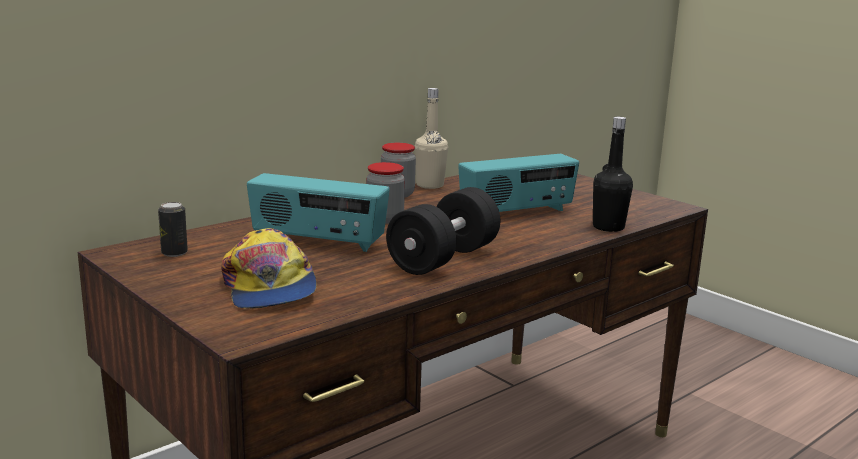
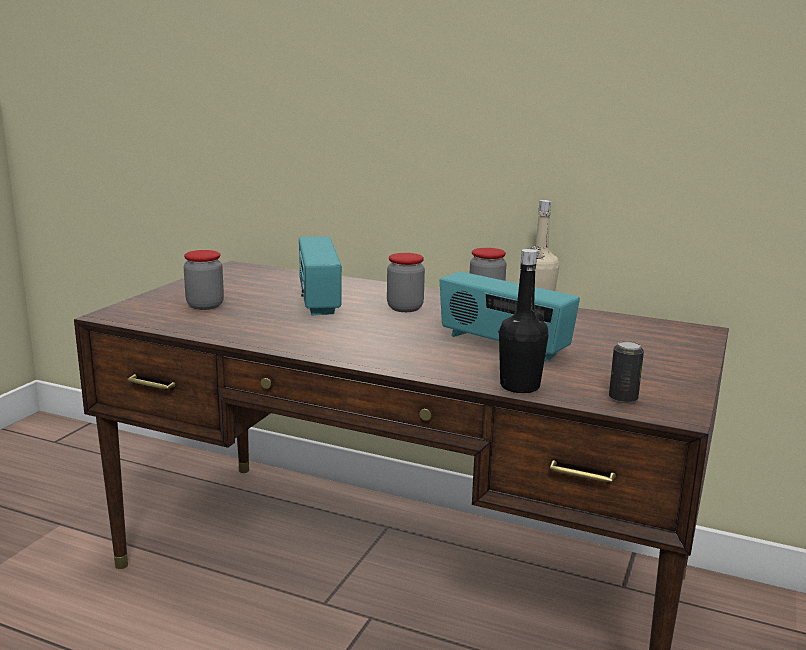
camera: 65 degrees right, 0 degrees up
(174, 253) = (249, 276): can -> can (623, 398)
(269, 287) = (205, 305): cap -> jar
(443, 259) = (324, 338): black dumbbell -> none

